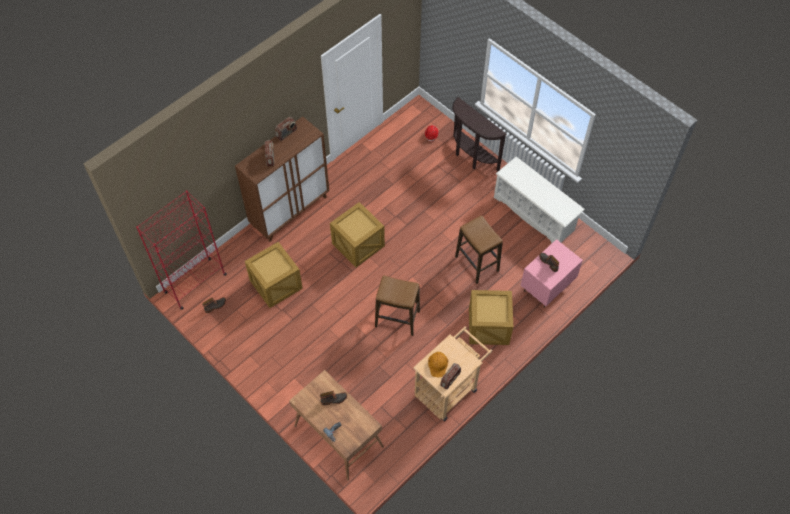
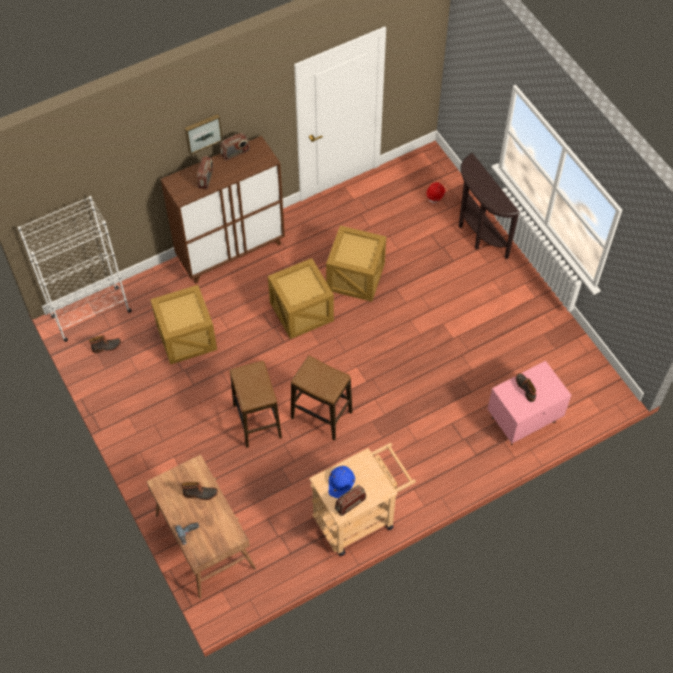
camera: 15 degrees right, 0 degrees up
(195, 284) = (91, 314): red bookcase -> white bookcase
(261, 123) = (202, 133): none -> picture
(438, 364) = (341, 482): orange hard hat -> blue hard hat
(477, 264) = (443, 370): stool -> stool (257, 421)
(488, 326) = (432, 451): crate -> crate (354, 276)
(534, 214) = (536, 323): white shoe rack -> none

